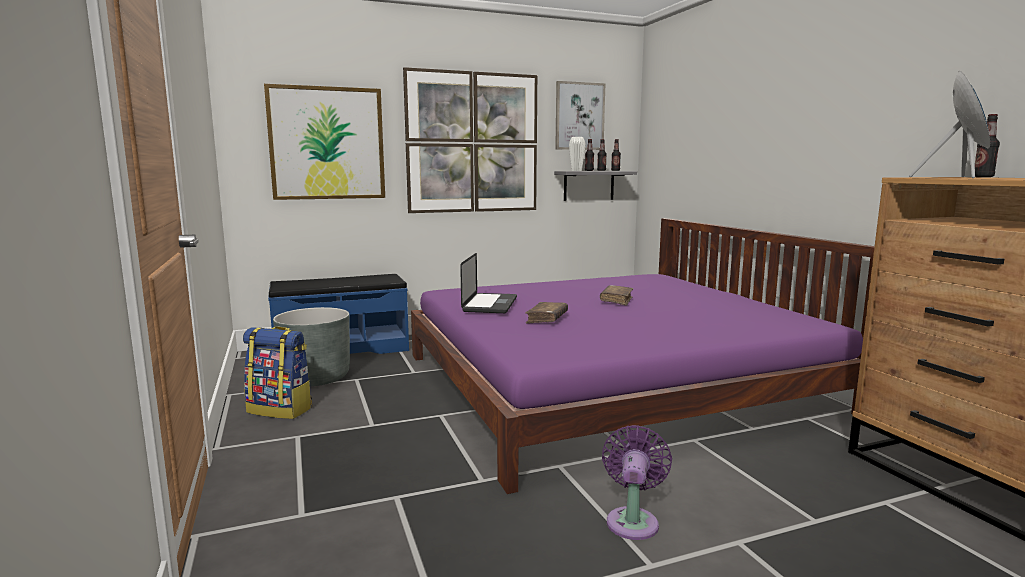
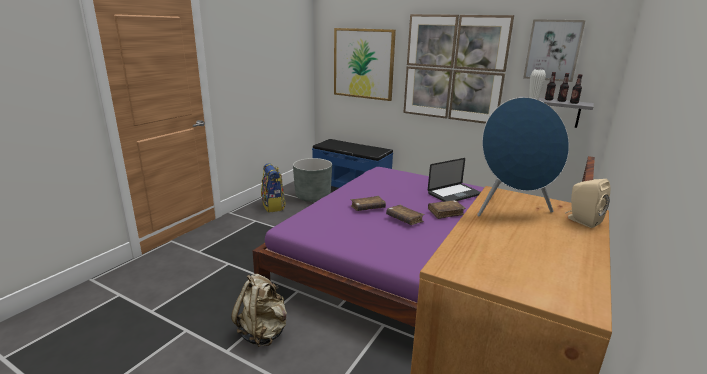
camera: 50 degrees right, 10 degrees up
(490, 304) = (369, 187): laptop -> laptop (454, 194)
(606, 314) = (404, 219): none -> brown book
(633, 520) = (263, 332): purple fan -> beige backpack
(983, 177) = (581, 220): bottle -> beige speaker

